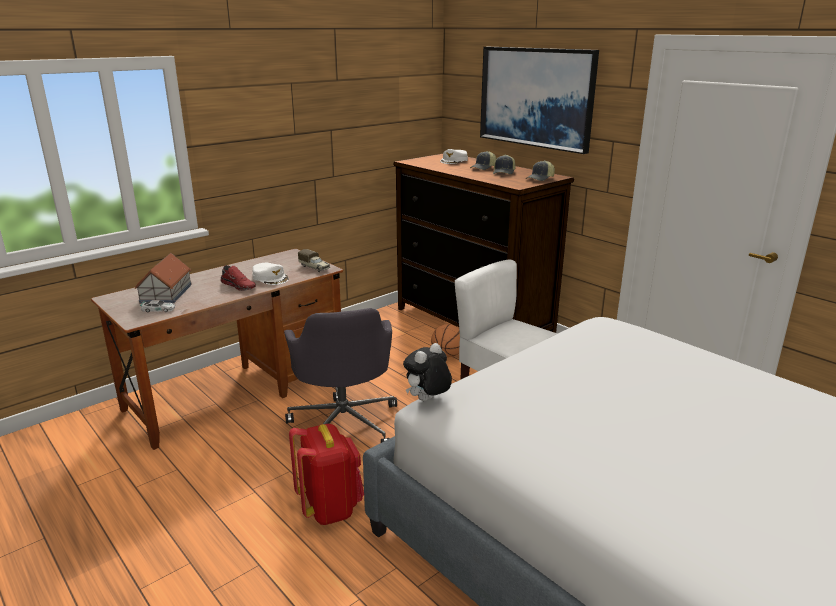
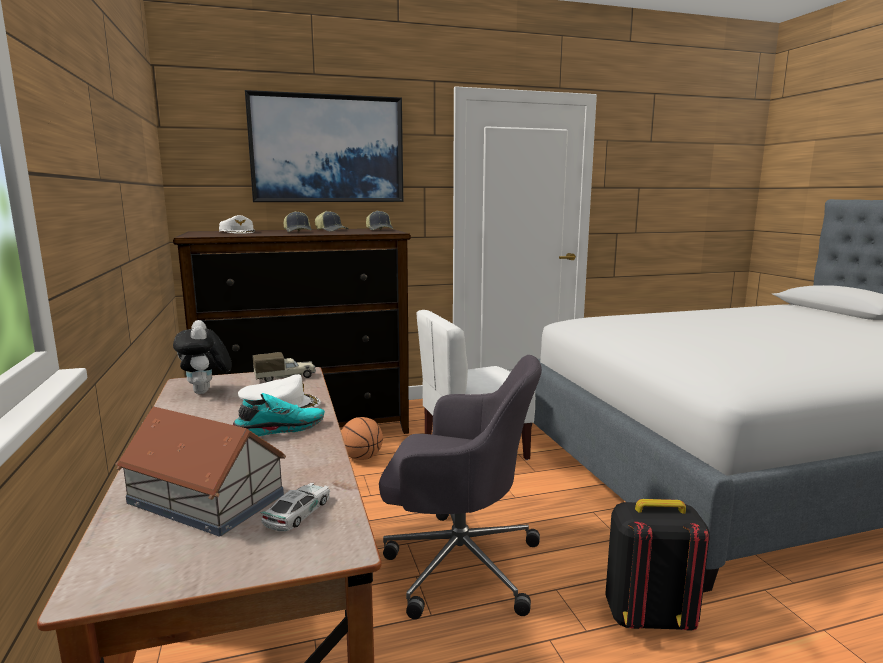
camera: 65 degrees left, 10 degrees down
(239, 286) = (279, 429): red shoe -> turquoise shoe
(330, 508) = (648, 617): red backpack -> black backpack
(427, 400) = (720, 390): plush toy -> plush toy (206, 392)

